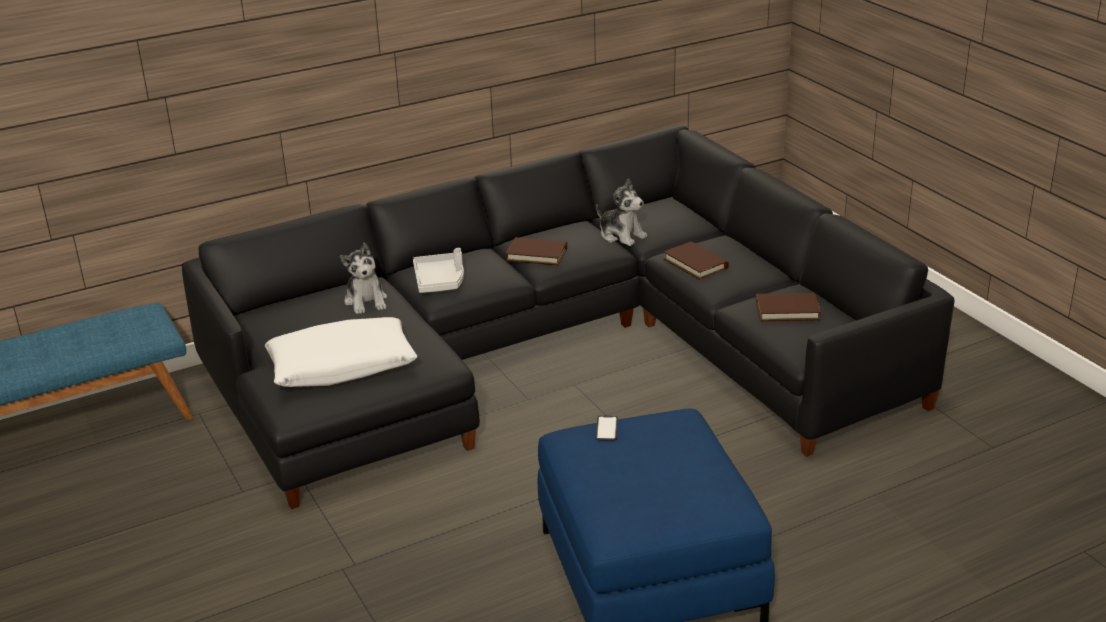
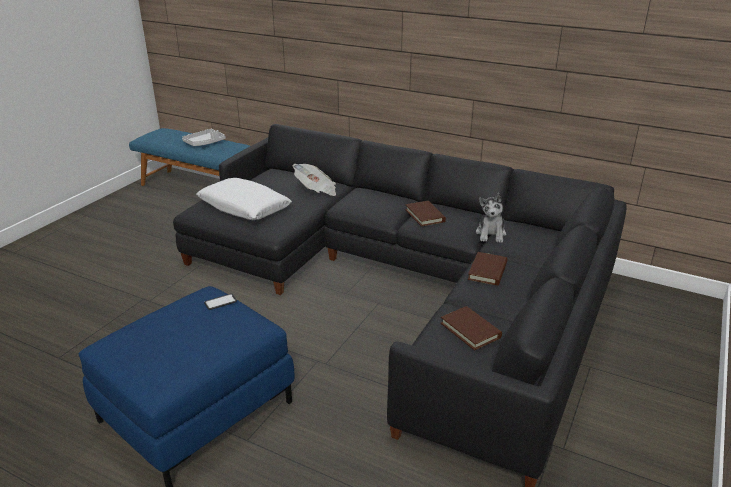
camera: 55 degrees right, 0 degrees up
(366, 301) = (316, 190): plush toy -> newspaper
(440, 281) = (358, 200): grey tray -> grey tray (205, 143)

